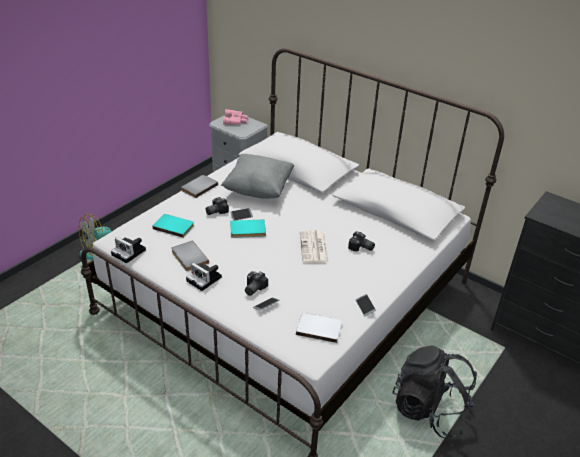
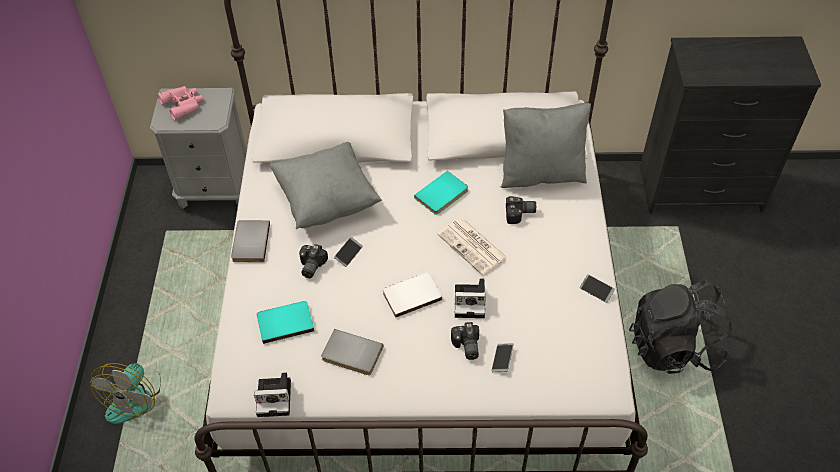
camera: 35 degrees left, 15 degrees up
(205, 279) = (403, 372): camera -> camera (471, 302)
(248, 230) = (378, 270): turquoise book -> turquoise book (442, 195)
(319, 328) = (579, 349): white book -> white book (411, 294)
(398, 236) = (541, 173): none -> grey pillow

